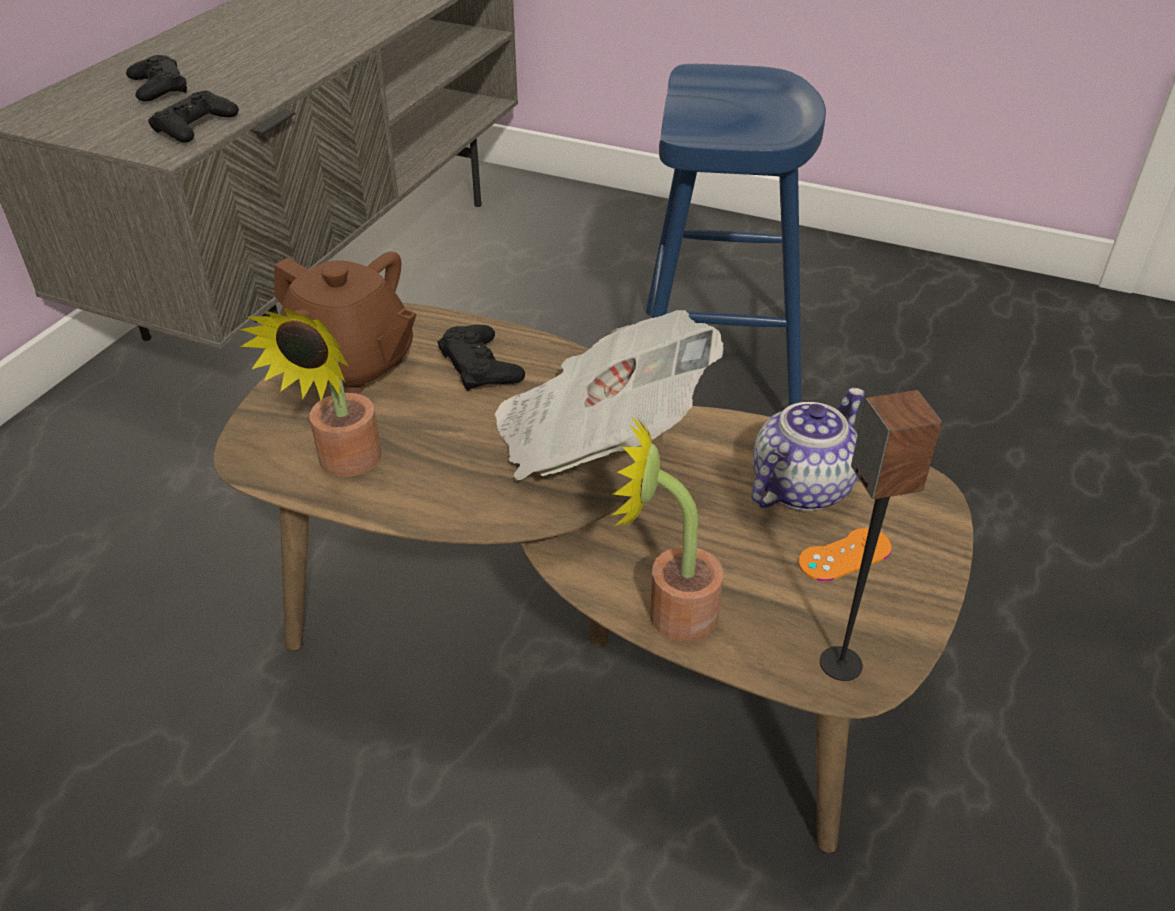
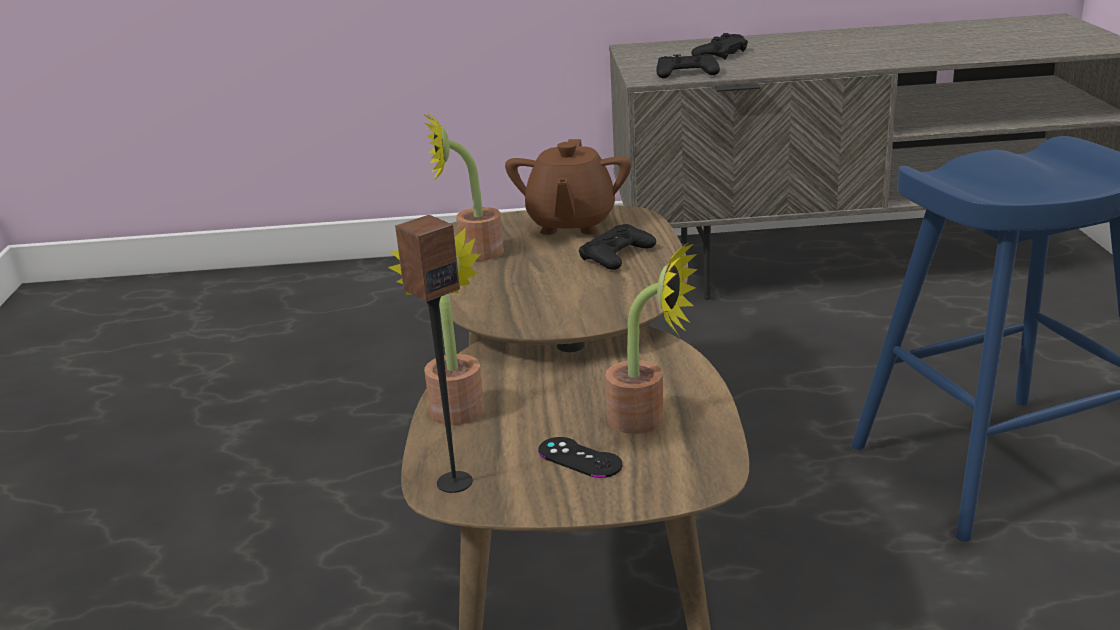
camera: 65 degrees right, 15 degrees down
(598, 439) = (579, 311): newspaper -> none
(800, 486) = (647, 420): teapot -> potted plant
(844, 555) = (579, 458): orange game controller -> black game controller

